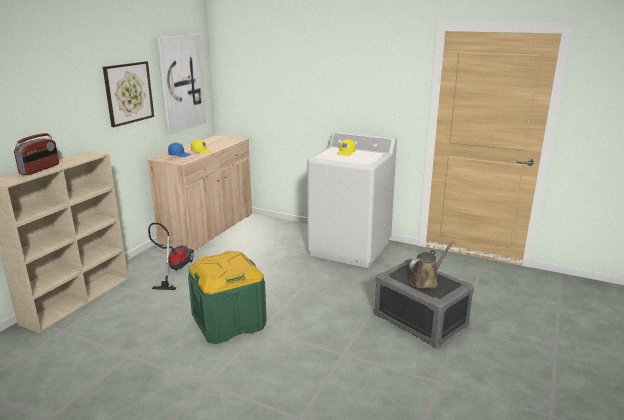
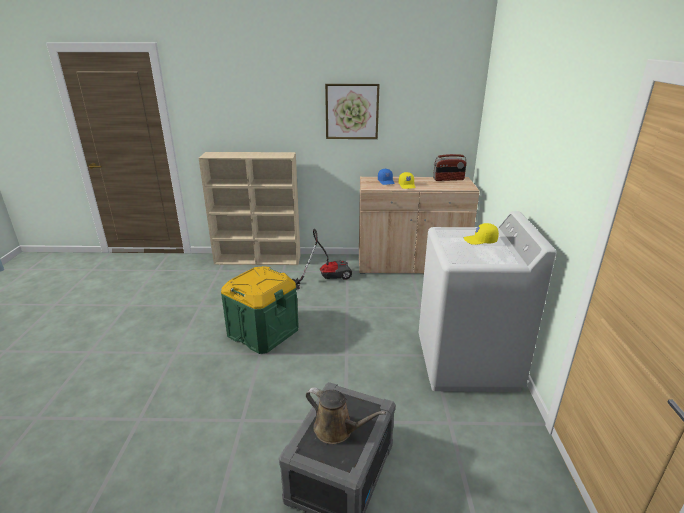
camera: 65 degrees right, 5 degrees up
(40, 169) = (239, 154): radio -> radio (448, 179)
(181, 83) = (426, 112): picture -> none

